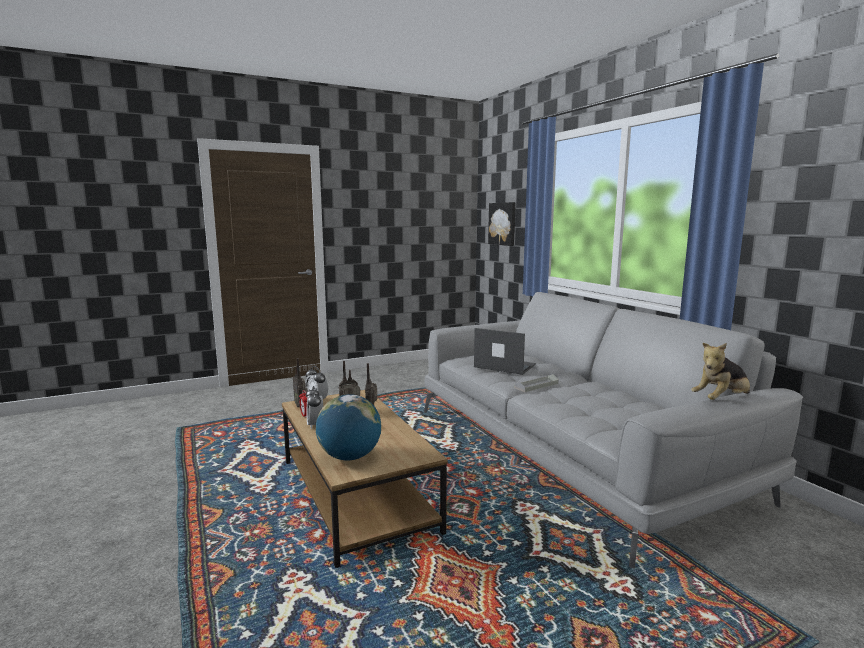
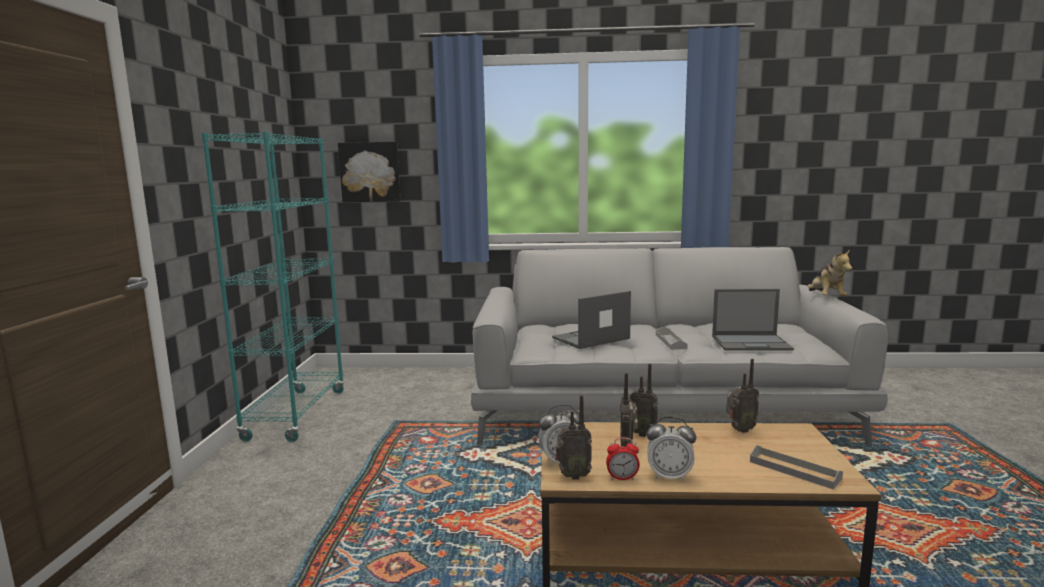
camera: 60 degrees left, 0 degrees up
(349, 457) = (794, 470): globe -> grey tray
(405, 436) = (739, 430): none -> radio
(410, 367) = (296, 414): none -> turquoise bookcase
(582, 410) = (752, 343): none -> laptop

